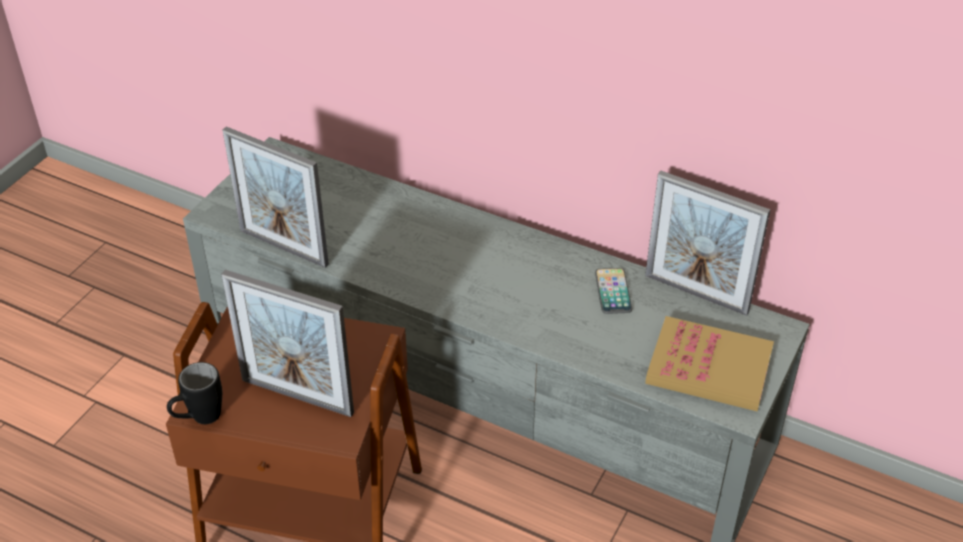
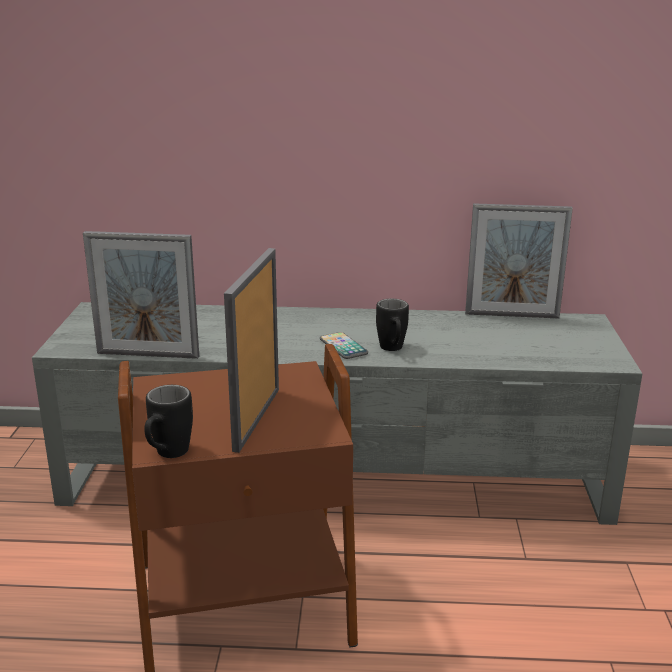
camera: 25 degrees left, 20 degrees down
(297, 396) = (256, 419): picture frame -> picture frame turned 105 degrees clockwise
(520, 314) = (392, 350): none -> black mug
(613, 292) = (451, 326): phone -> phone (343, 347)
(709, 367) = (565, 347): book -> none

